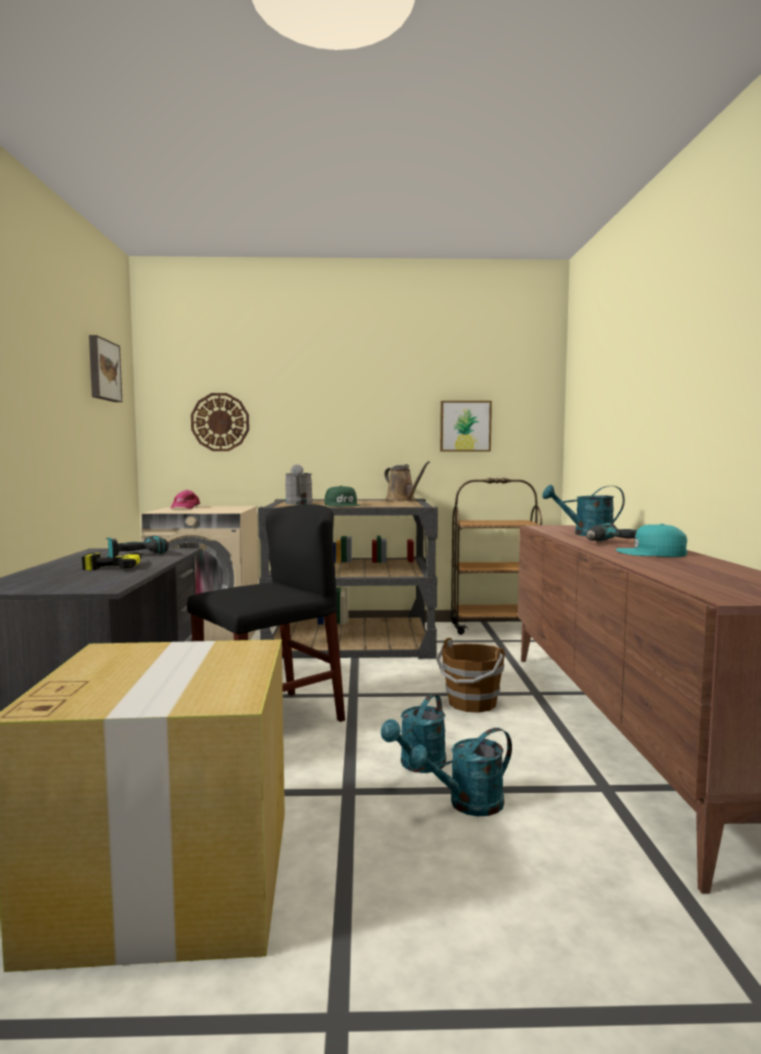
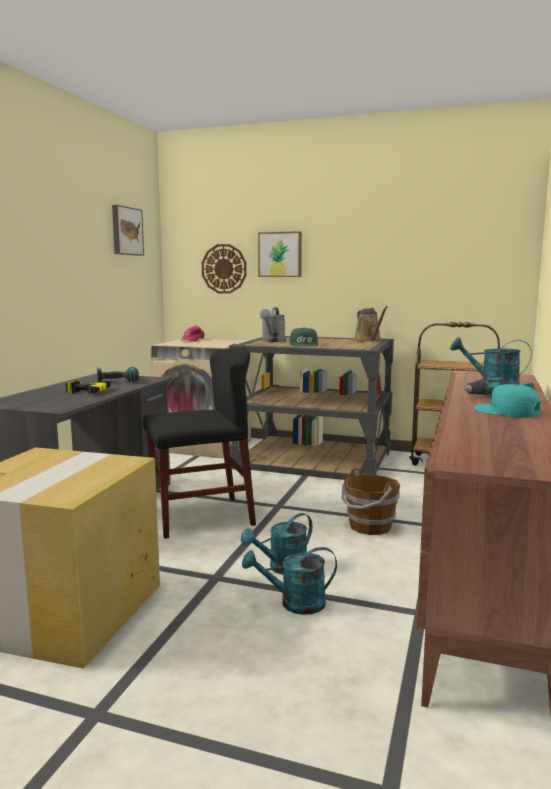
camera: 20 degrees right, 5 degrees up
(465, 426) = (436, 271): picture -> picture (280, 254)

